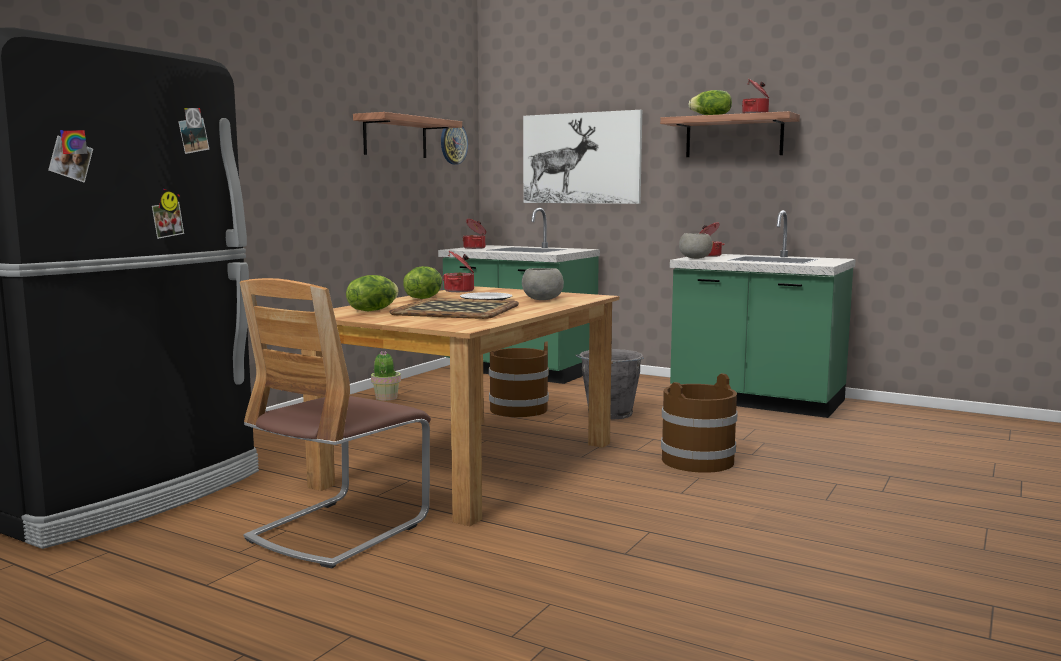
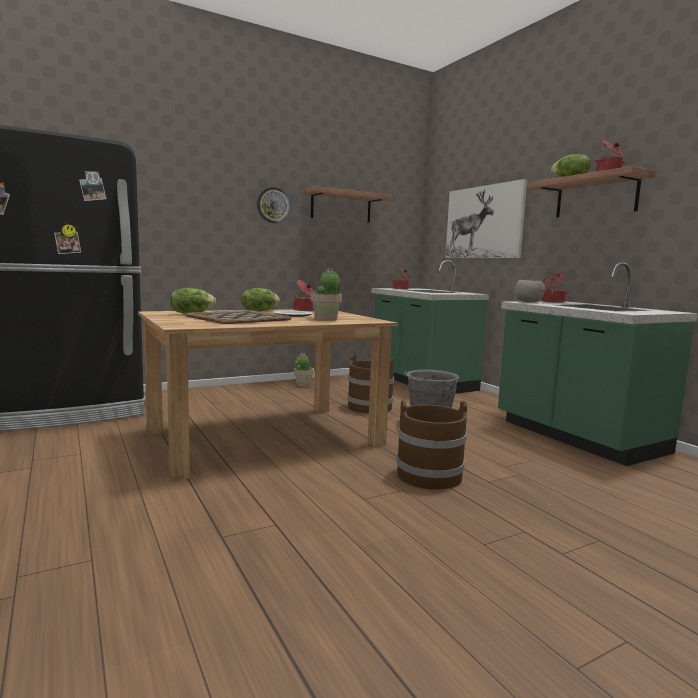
camera: 30 degrees right, 0 degrees up
(339, 529) = (103, 461): chair -> none
(453, 143) = (398, 213): wall clock -> wall clock (273, 205)
(542, 300) = (326, 319): grey bowl -> potted plant

